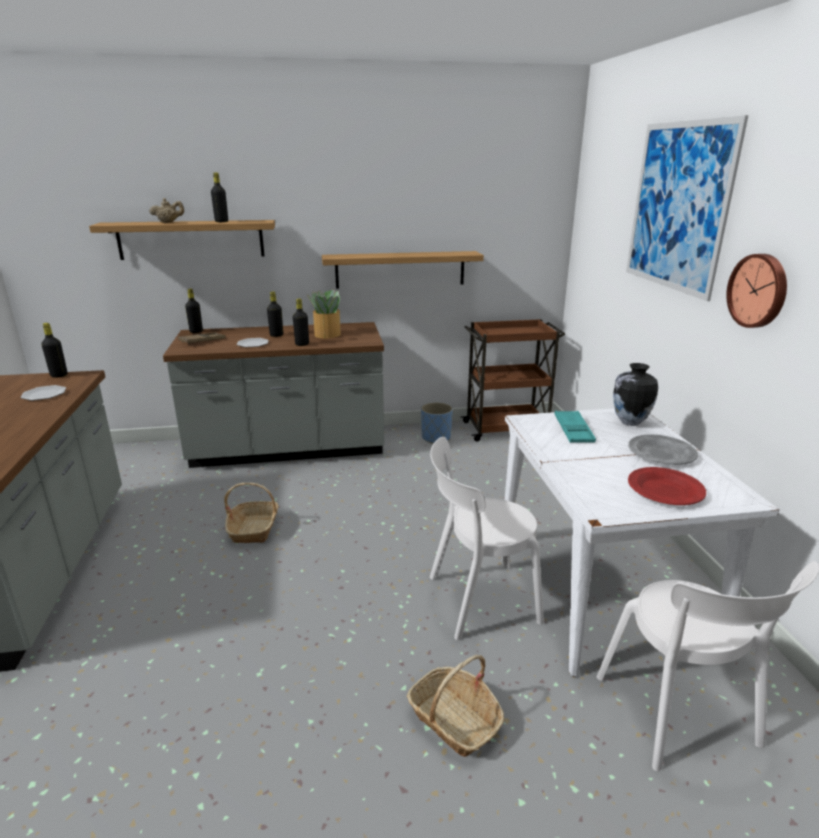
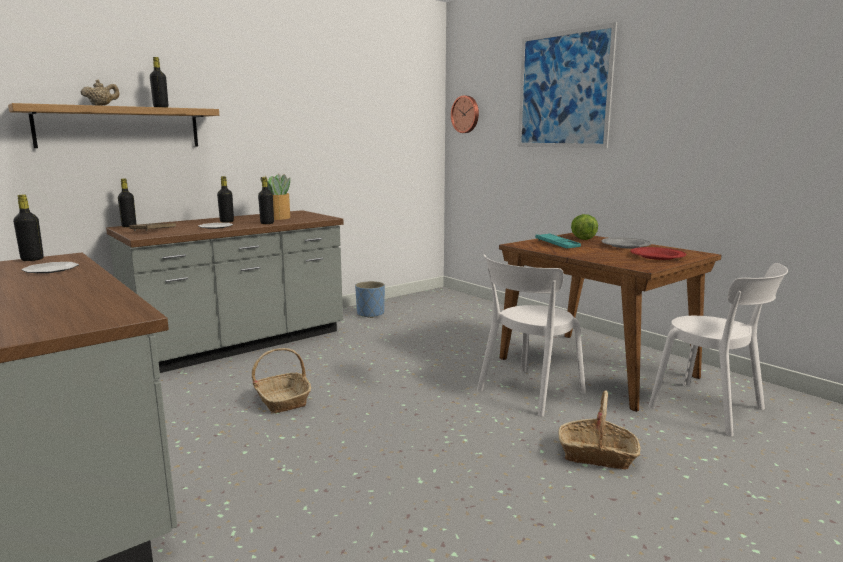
camera: 30 degrees left, 10 degrees down
(400, 269) = (322, 160): shelf -> none
(506, 429) = (420, 300): brown cart -> none
(600, 590) = (597, 368): white dining table -> brown dining table
(629, 422) = (581, 238): vase -> lettuce
(759, 291) = (650, 131): wall clock -> wall clock (466, 114)

